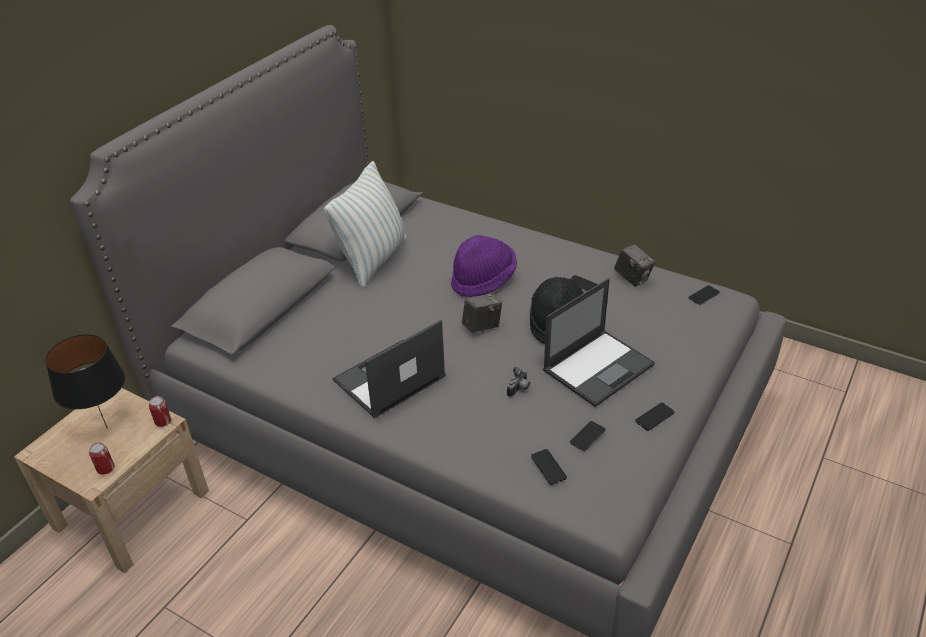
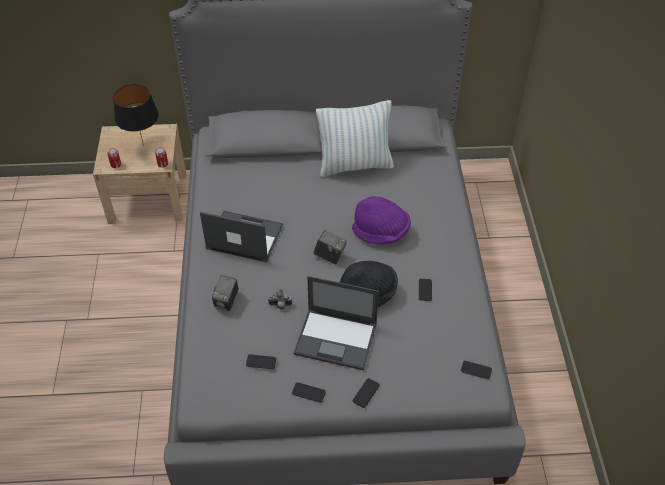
camera: 55 degrees right, 10 degrees up
(548, 467) = (219, 353): phone -> phone (366, 393)
(632, 278) = (459, 316): camera -> camera (226, 301)

